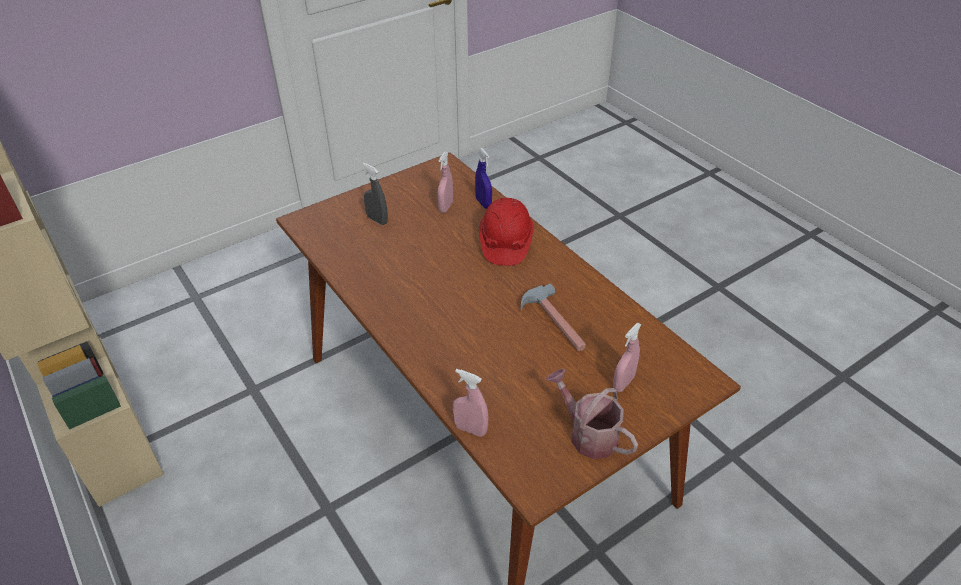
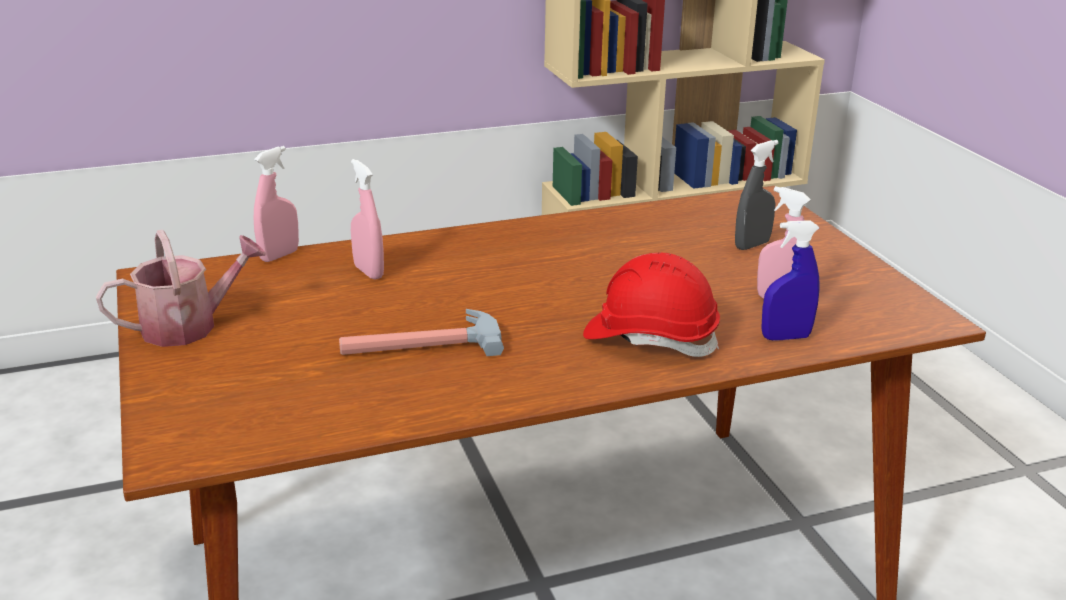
camera: 105 degrees right, 15 degrees down
(623, 383) = (245, 374): pink spray bottle -> pink spray bottle (368, 272)

